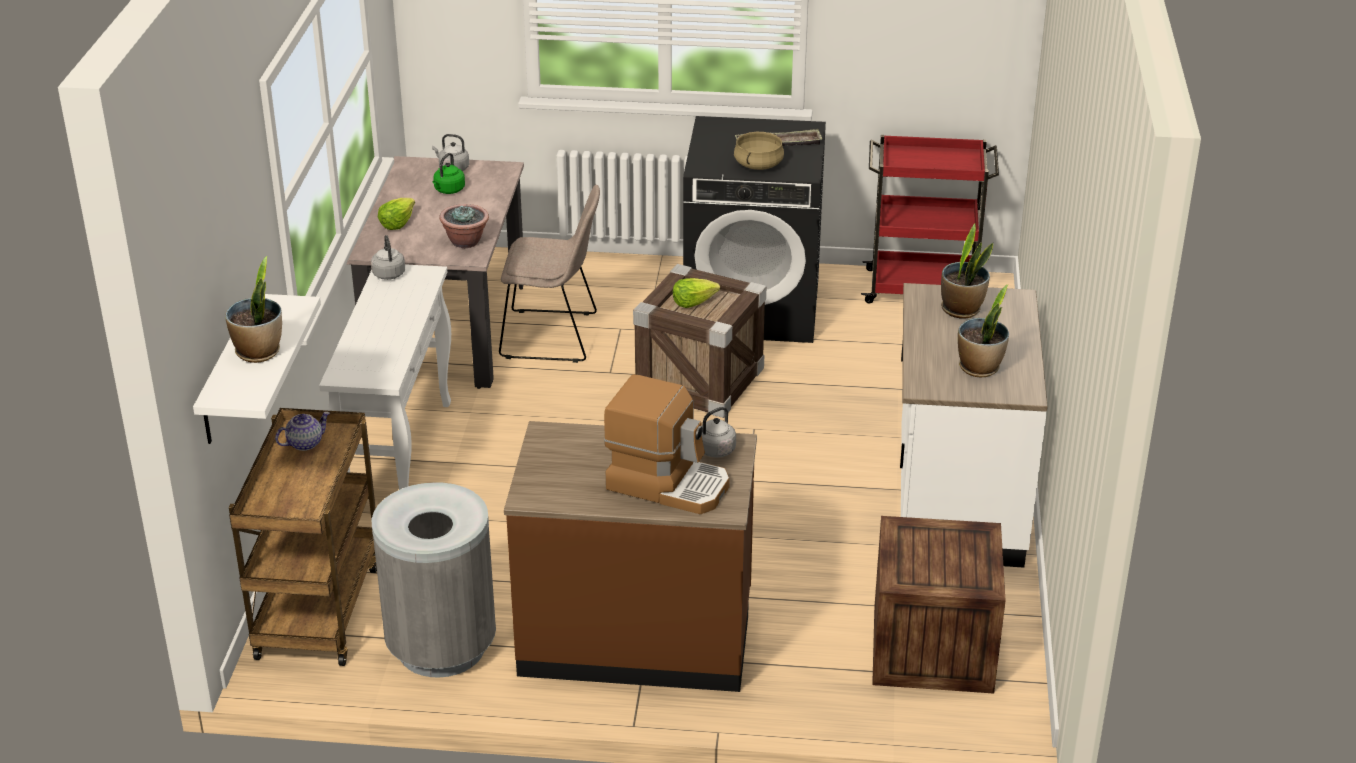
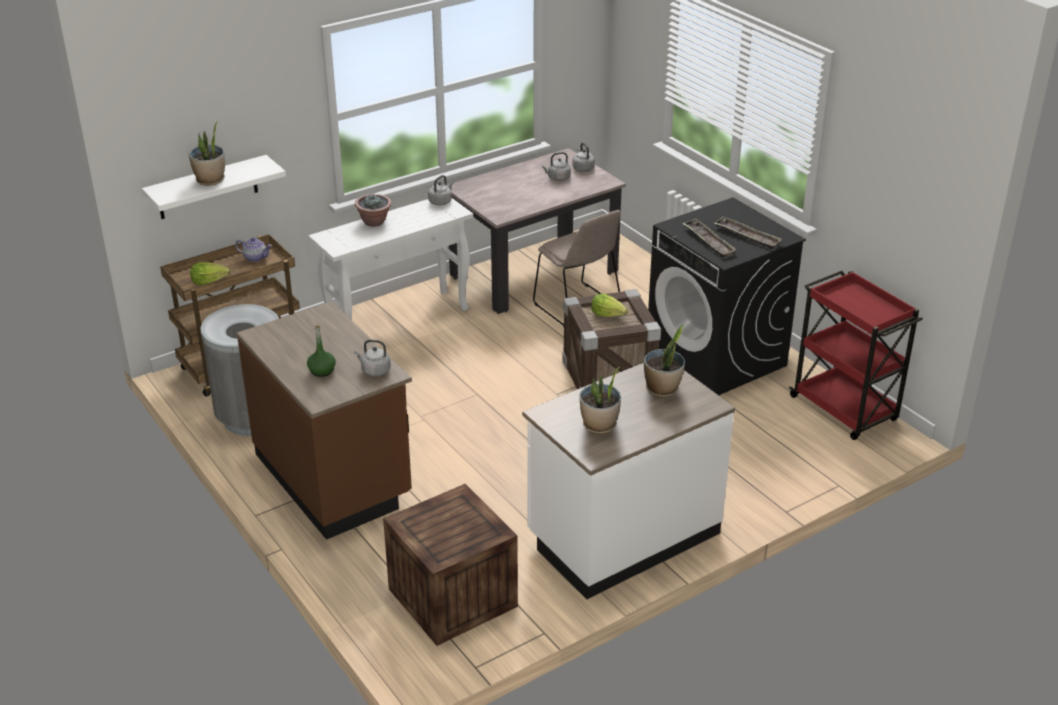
camera: 50 degrees right, 0 degrees up
(397, 223) = (500, 181): lettuce -> lettuce (209, 281)
(448, 190) = (557, 178): green kettle -> grey kettle
(465, 241) = (512, 207): potted plant -> potted plant (374, 222)
(668, 483) = (322, 371): coffee machine -> green bottle
(758, 165) = (708, 241): beige cooking pot -> tray

